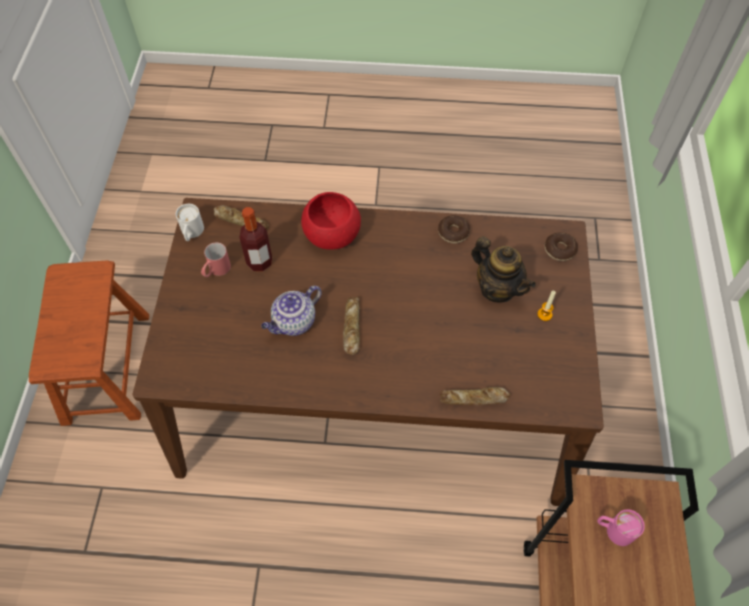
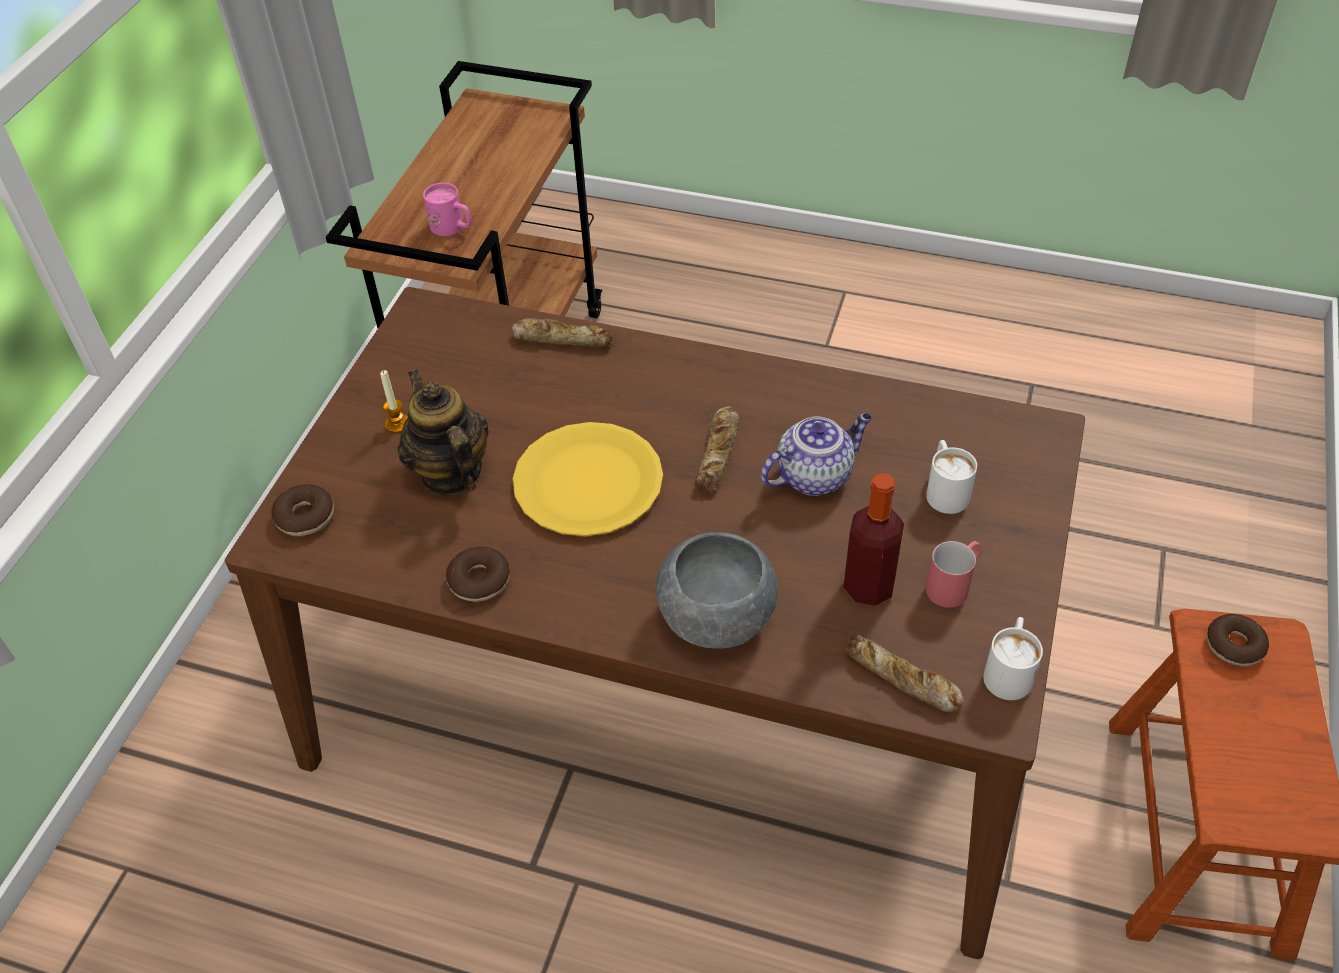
camera: 165 degrees left, 10 degrees down
(71, 357) = (1234, 645): none -> donut
(220, 326) = (945, 489): none -> white mug
(331, 234) = (717, 617): red bowl -> grey bowl
(419, 296) = (587, 482): none -> yellow plate

